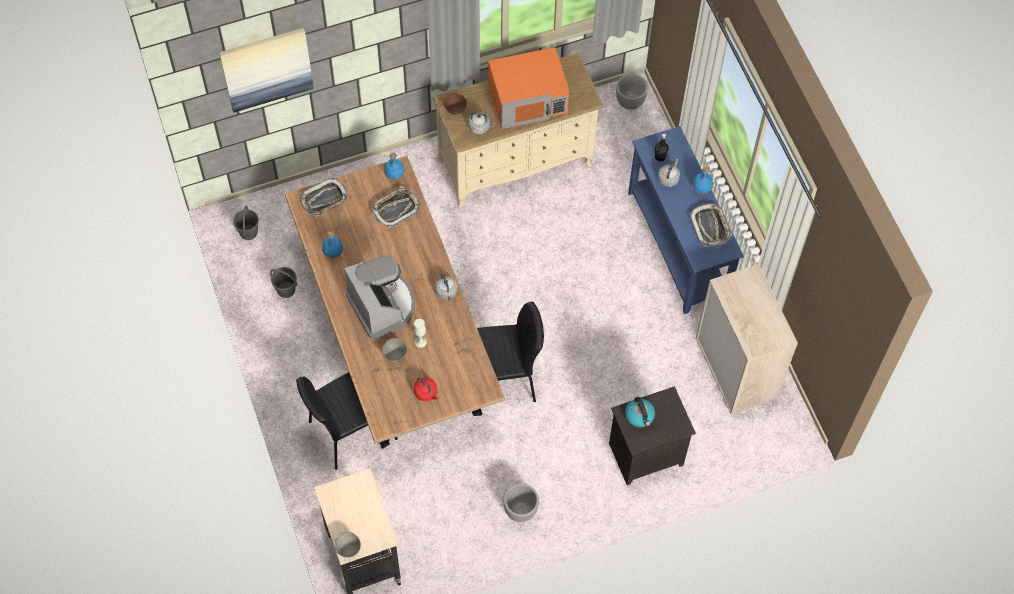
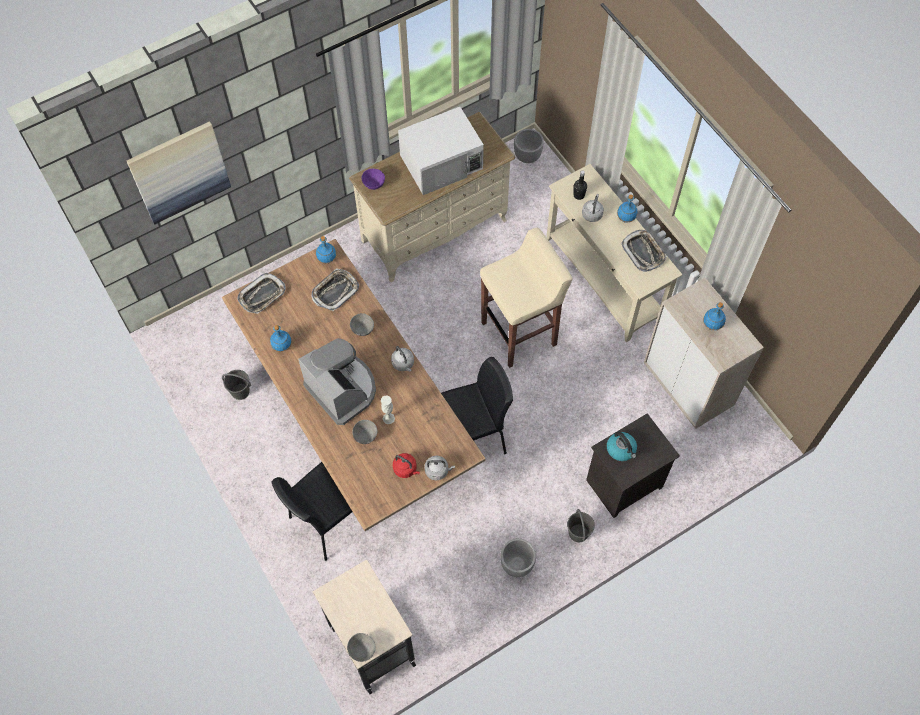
camera: 10 degrees left, 0 degrees up
(248, 232) = (193, 342): grey bucket -> grey bucket (578, 532)
(414, 252) = (362, 330): none -> grey bowl
(455, 110) = (373, 185): brown bowl -> purple bowl
(480, 127) = (402, 197): grey kettle -> grey kettle (438, 471)
(528, 98) = (442, 162): orange microwave -> white microwave
(578, 285) = (520, 333): none -> beige stool
(678, 246) = (604, 279): blue console table -> beige console table
(752, 311) = (711, 325): none -> blue bottle

